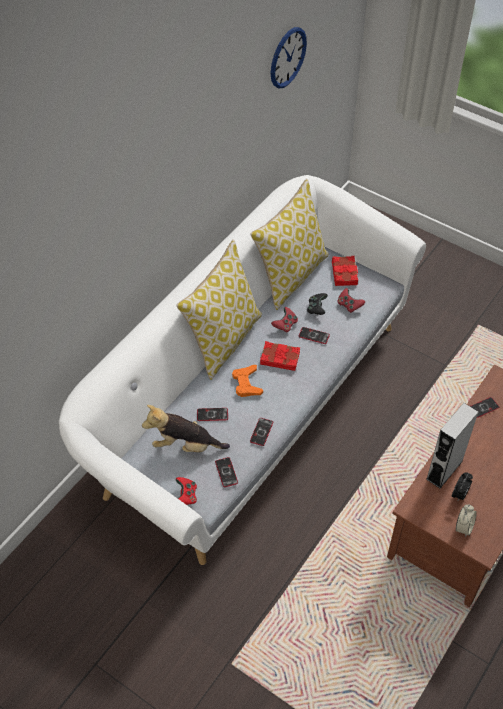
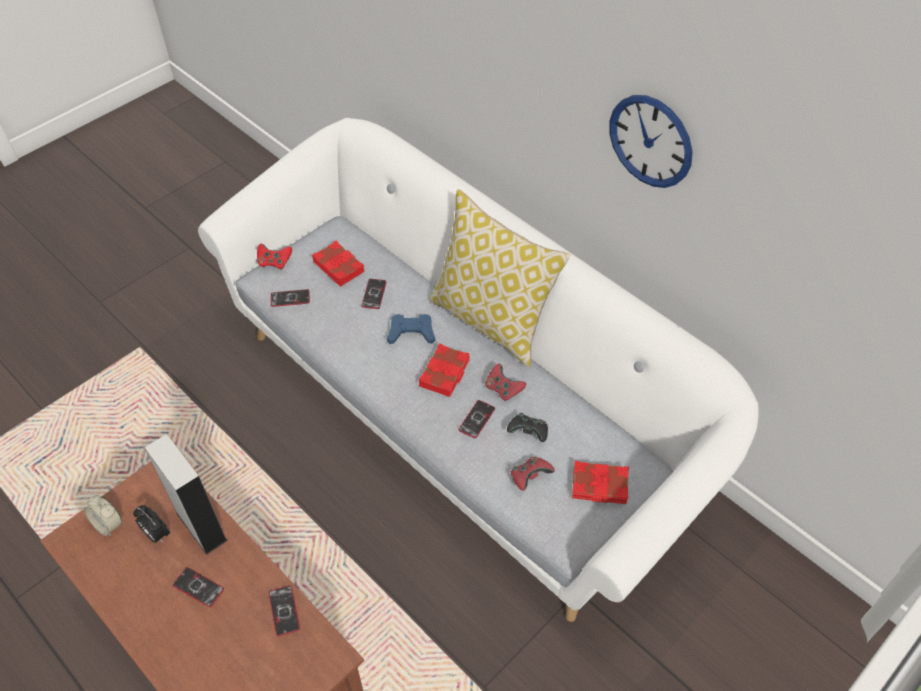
camera: 100 degrees right, 0 degrees up
(185, 445) = (339, 266): plush toy -> red book
(247, 384) = (411, 332): orange game controller -> blue game controller
(261, 432) = (334, 338): phone -> phone (198, 587)
(287, 57) = (833, 207): wall clock -> wall clock (650, 141)
(290, 275) = (604, 415): pillow -> none

